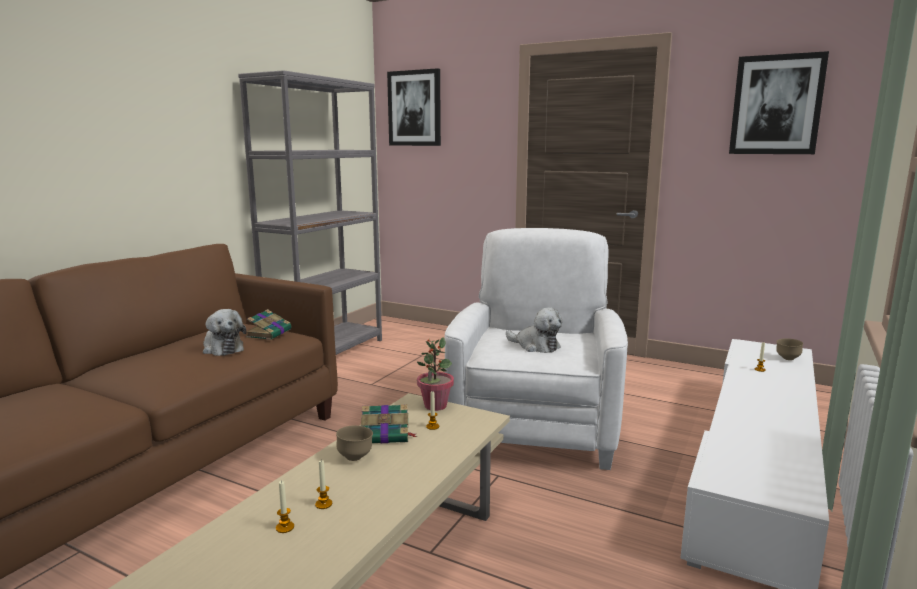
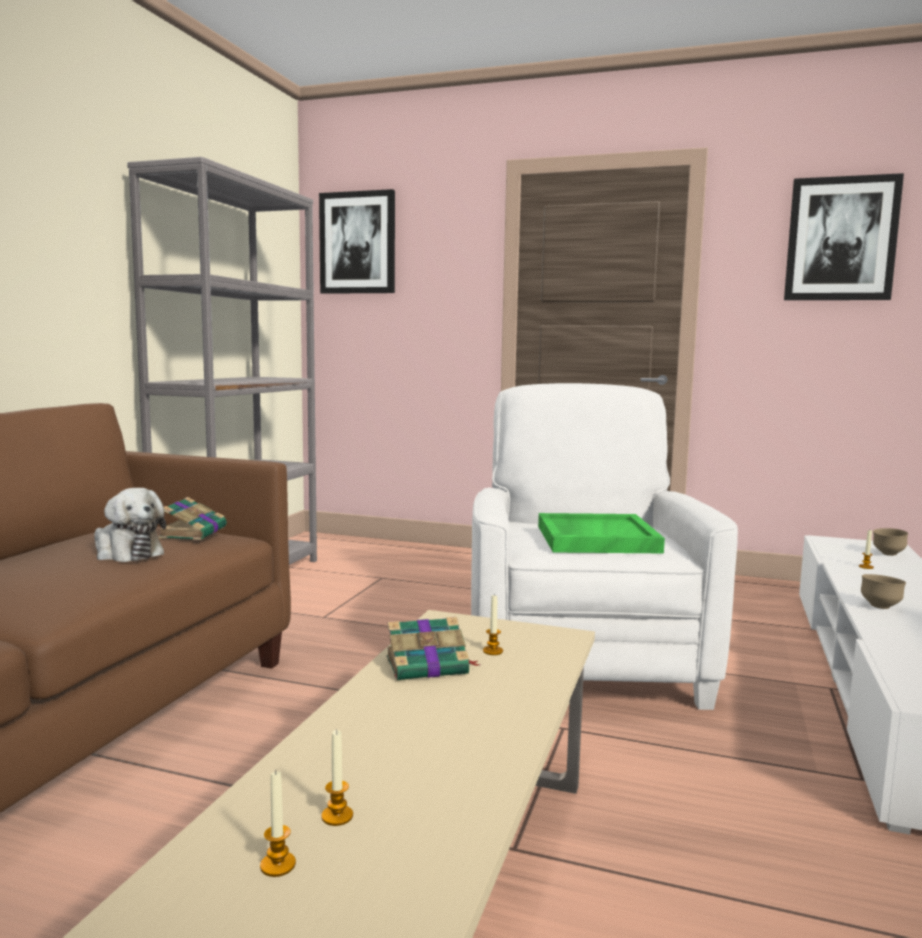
camera: 10 degrees left, 5 degrees down
(323, 504) = (385, 773): candle -> candle (278, 865)
(355, 457) = (398, 700): brown bowl -> brown bowl (880, 607)
(435, 406) = (479, 624): potted plant -> none
(535, 346) = (595, 538): plush toy -> green tray

